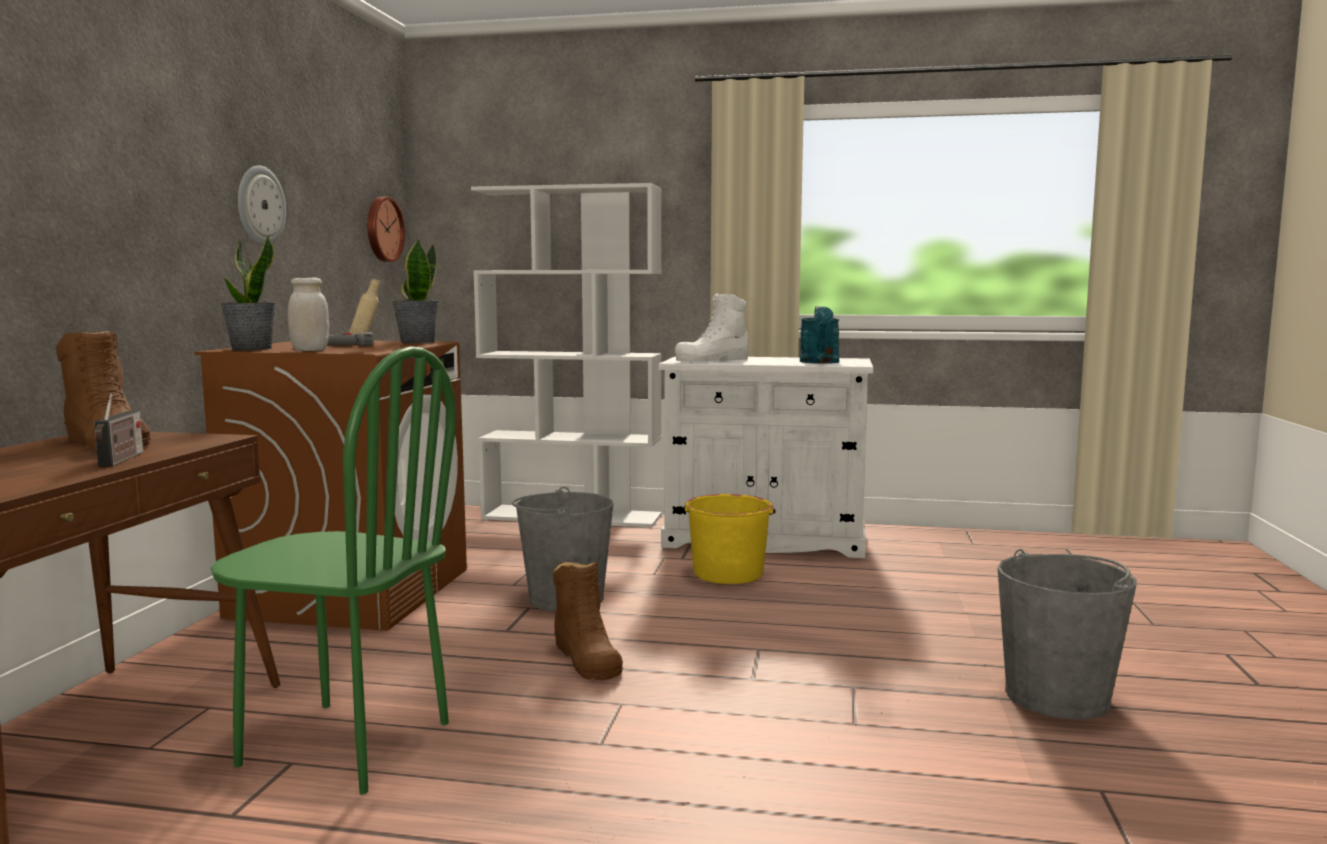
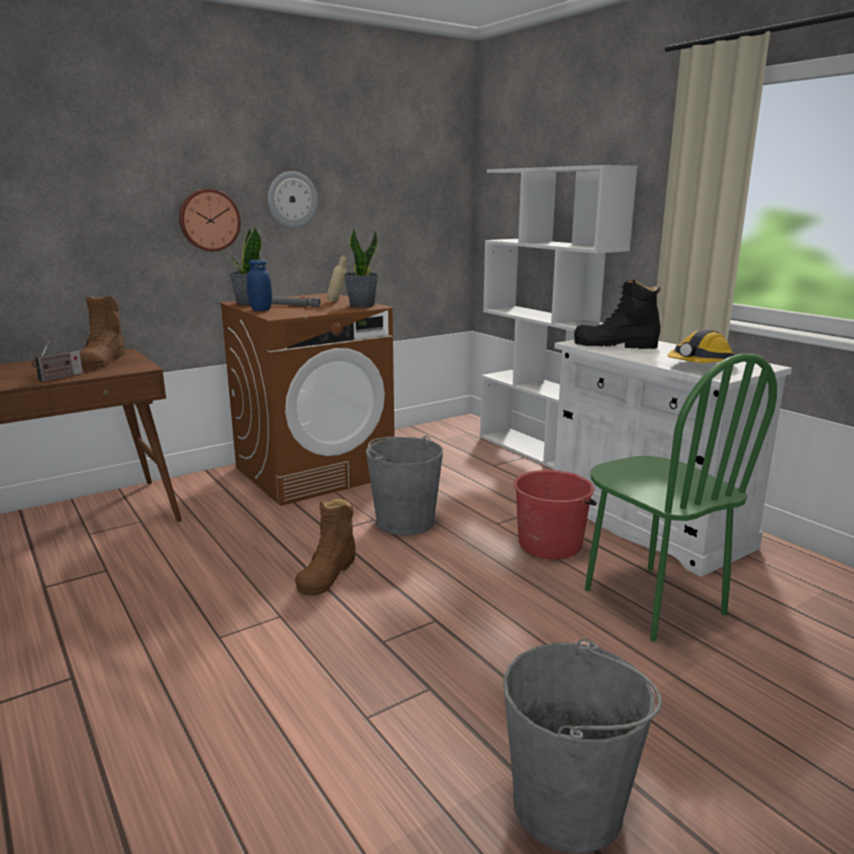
camera: 45 degrees right, 10 degrees up
(310, 350) = (260, 310): white jar -> blue jar
(345, 744) = (138, 571): green chair -> green chair (652, 602)
(383, 229) = (436, 204): wall clock -> wall clock (209, 220)
(712, 360) = (615, 345): white boot -> black boot
(728, 573) = (550, 544): yellow bucket -> red bucket
(820, 362) = (700, 366): turquoise watering can -> hard hat

